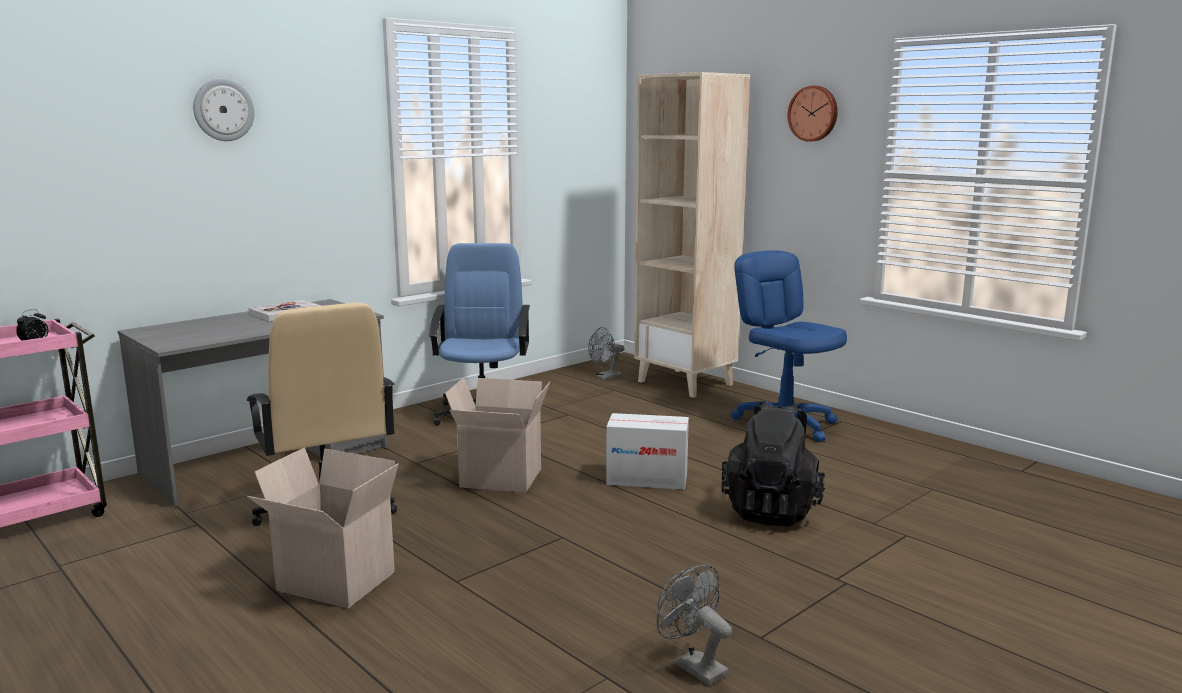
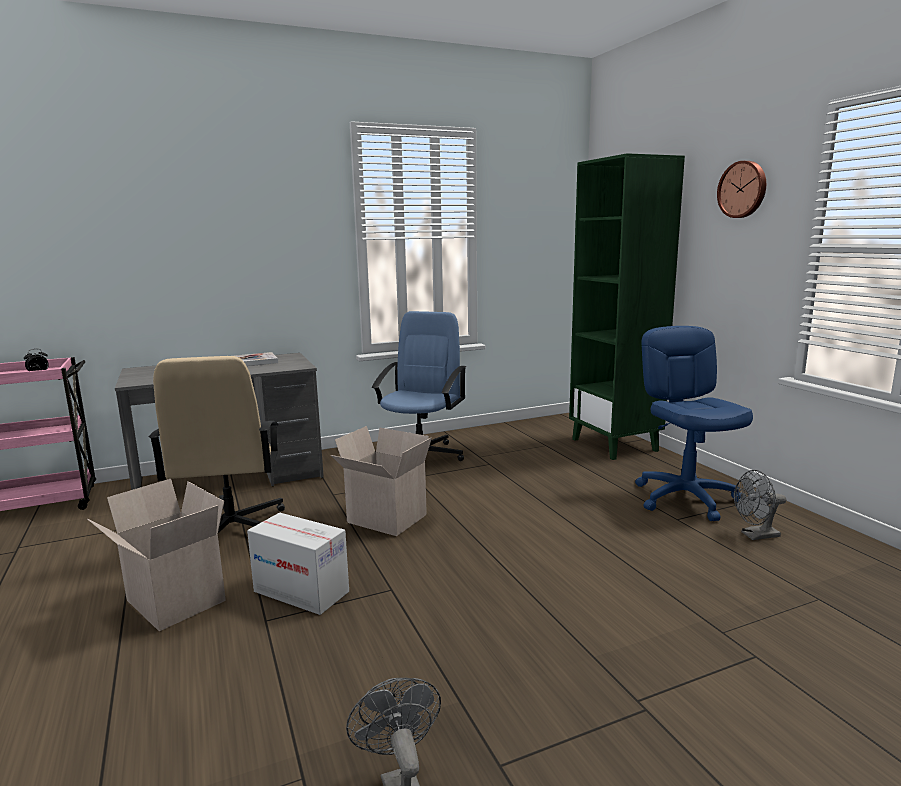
camera: 20 degrees right, 0 degrees up
(223, 110) = (209, 199): wall clock -> none
(605, 377) = (546, 433): grey fan -> grey fan (755, 536)
(647, 479) = (513, 539): cardboard box -> cardboard box (301, 591)
(686, 383) = (615, 445): beige bookcase -> green bookcase
(772, 511) = (615, 595): black backpack -> none

